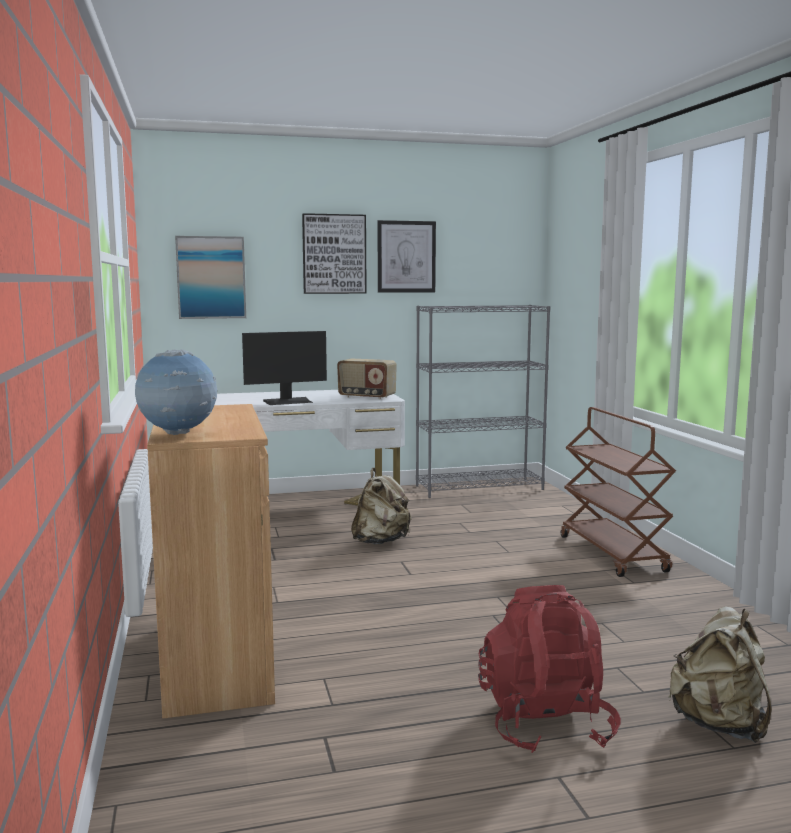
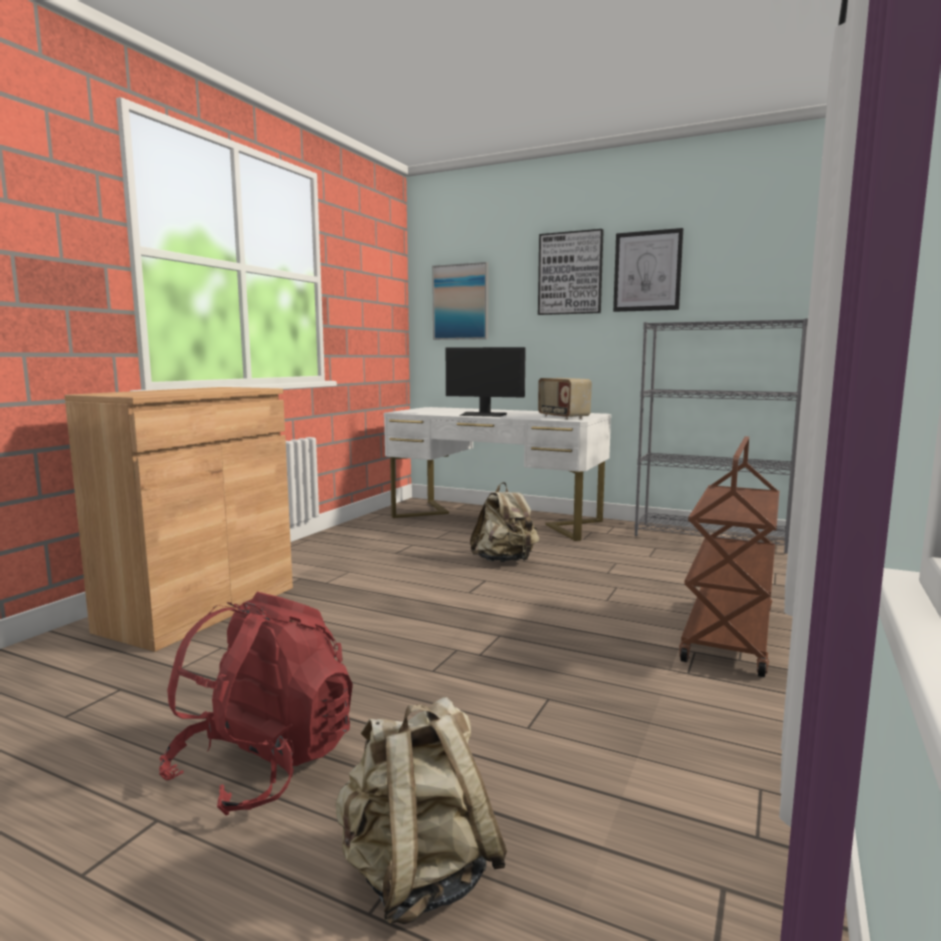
camera: 40 degrees right, 0 degrees up
(178, 434) = (111, 393): globe -> none

